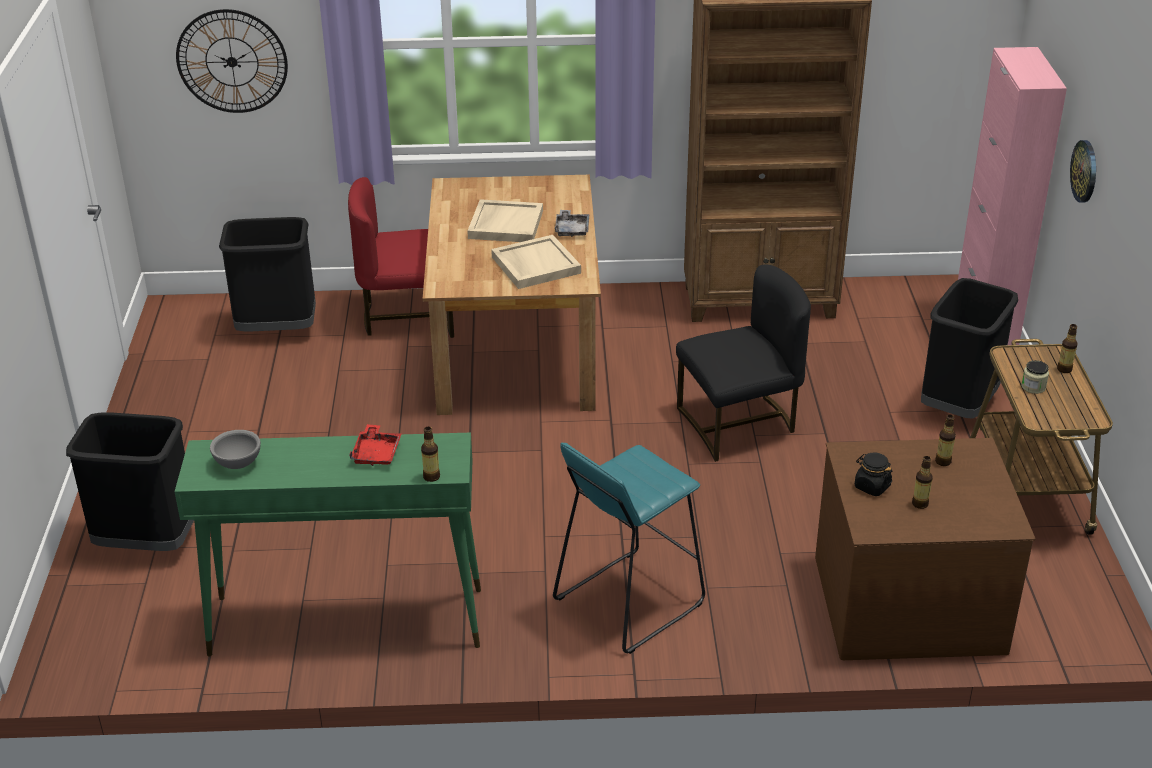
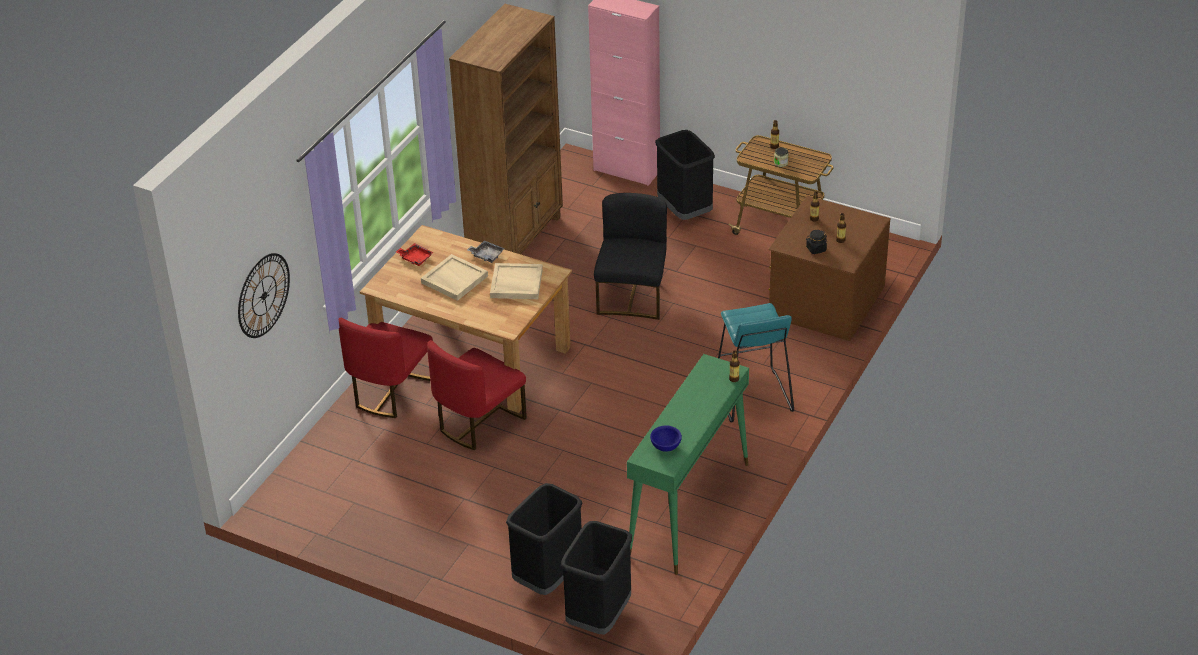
camera: 60 degrees left, 5 degrees up
(238, 463) = (666, 447): grey bowl -> blue bowl
(277, 330) = (348, 459): black trash can -> black trash can (599, 617)
(376, 453) = (697, 392): red tray -> red tray (415, 258)
(401, 393) = (478, 422): none -> red chair
(1085, 171) = (703, 43): wall clock -> none

